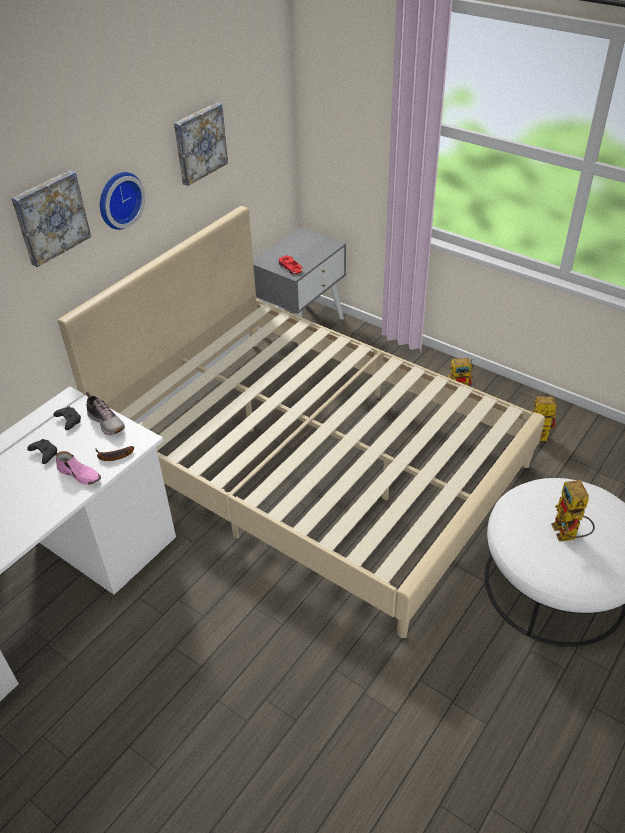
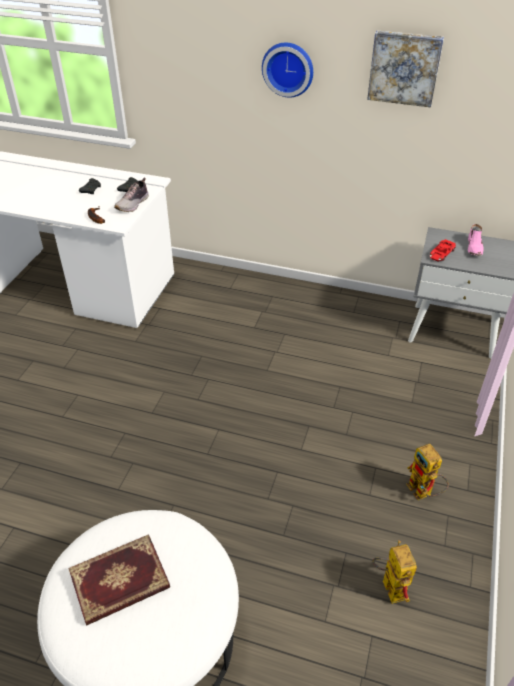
camera: 70 degrees right, 0 degrees up
(50, 217) = (216, 44): picture -> none
(80, 474) = (73, 209): pink shoe -> pink shoe (474, 247)
(313, 461) = (258, 389): beige bed -> none
(568, 536) = (120, 582): toy robot -> book

